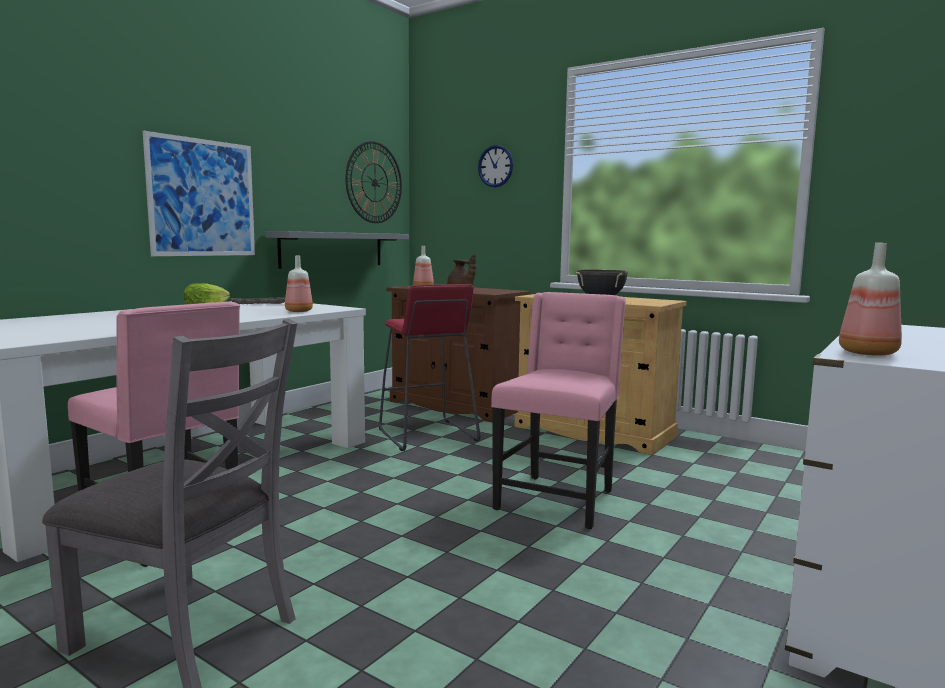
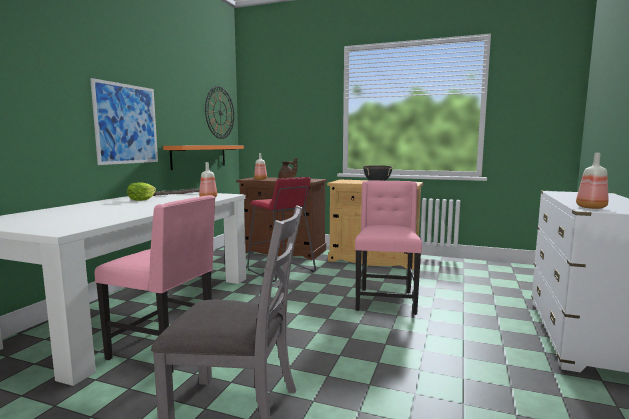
camera: 15 degrees left, 0 degrees up
(332, 249) = (199, 156): grey shelf -> orange shelf
(495, 166) = (298, 103): wall clock -> none

